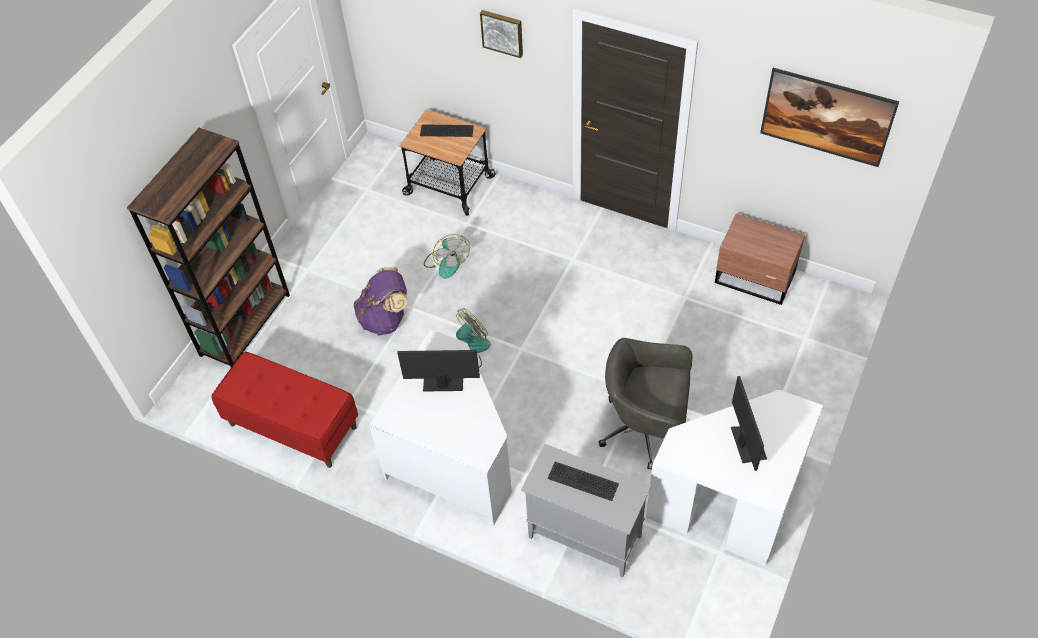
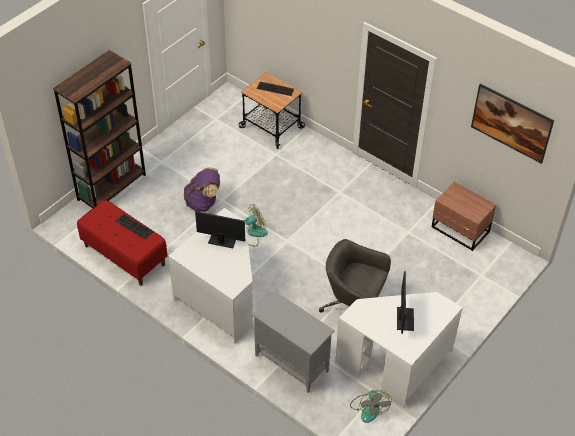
camera: 10 degrees right, 5 degrees down
(446, 262) = (254, 176): fan -> fan (369, 408)
(502, 32) = (319, 29): picture -> none
(581, 482) = (291, 318): keyboard -> keyboard (133, 226)

